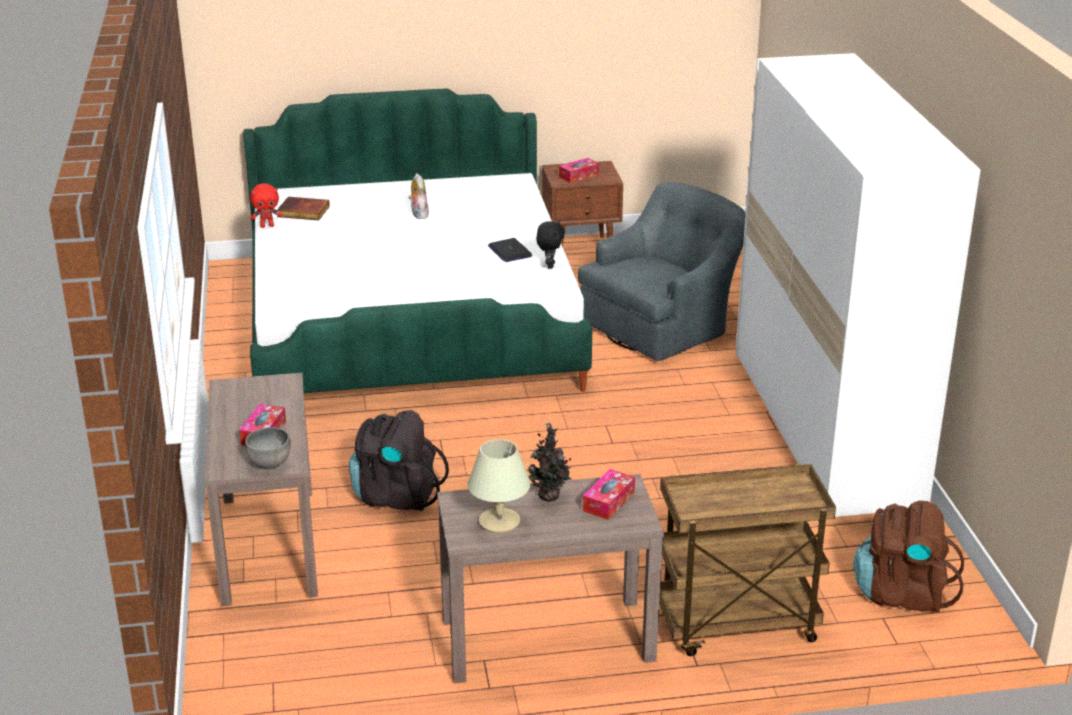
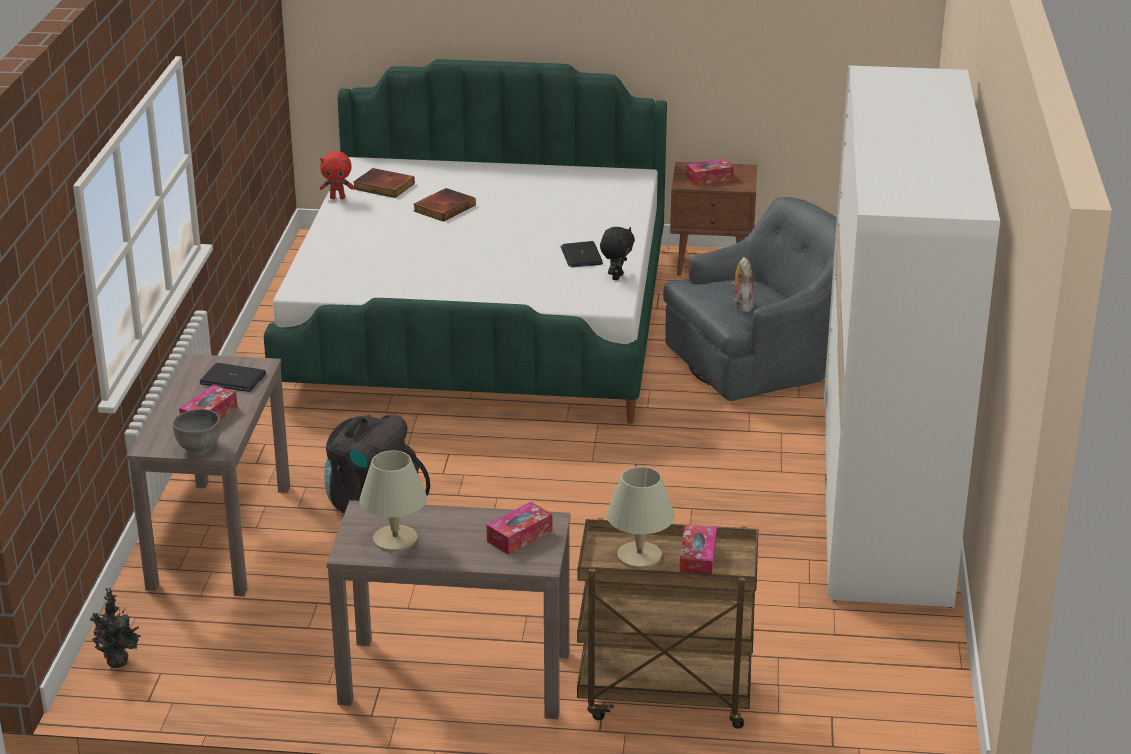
camera: 15 degrees right, 0 degrees up
(267, 397) = (232, 379): none -> laptop
(367, 224) = (444, 207): none -> book
(418, 214) = (504, 203): plush toy -> plush toy (741, 306)
(550, 497) = (461, 523): potted plant -> potted plant (118, 663)
(719, 503) = (639, 556): none -> beige table lamp
(771, 498) = (697, 559): none -> tissue box
(902, 593) = (869, 694): brown backpack -> none

